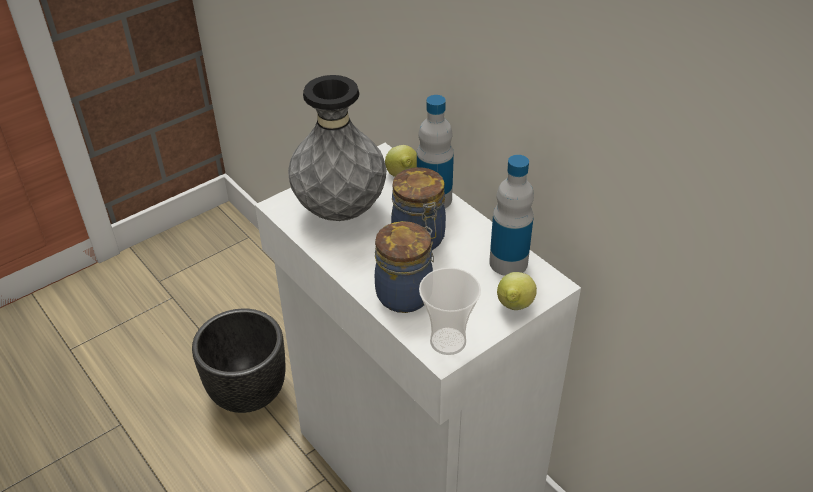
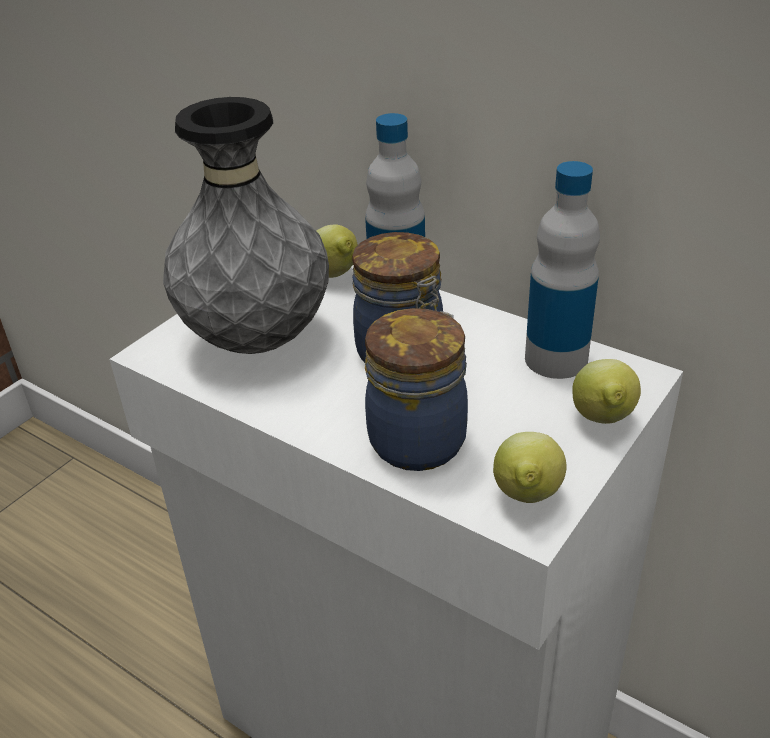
camera: 15 degrees left, 5 degrees down
(249, 393) = (128, 678): black planter -> none
(448, 341) = (526, 498): cup -> lemon

